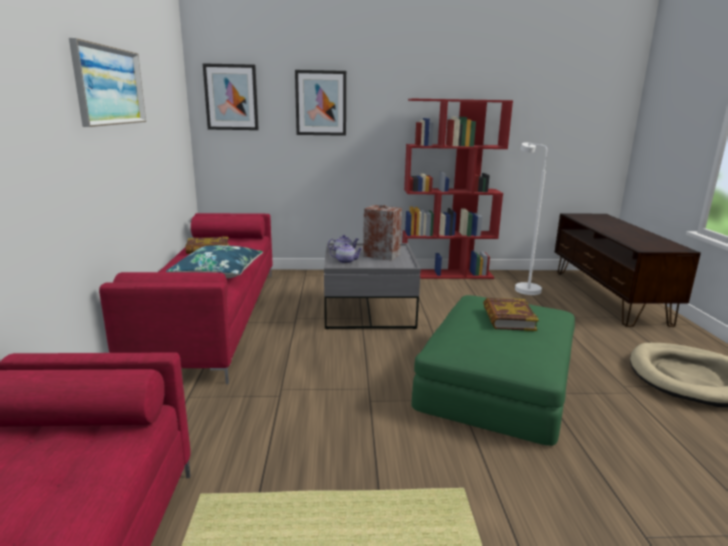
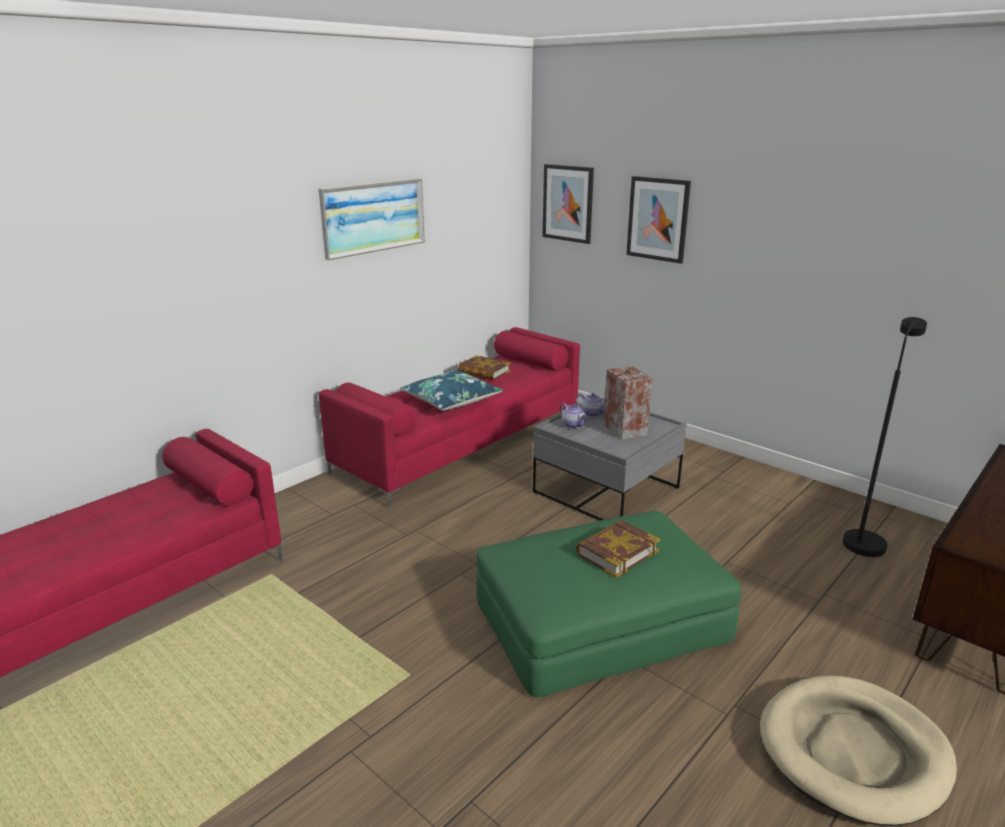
camera: 45 degrees right, 5 degrees up
(446, 274) = (785, 481): red bookcase -> none
(523, 288) = (864, 539): white floor lamp -> black floor lamp

